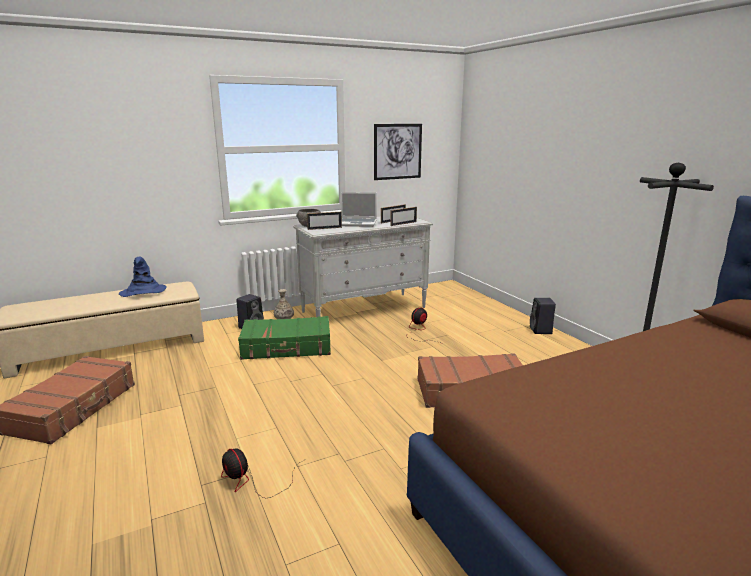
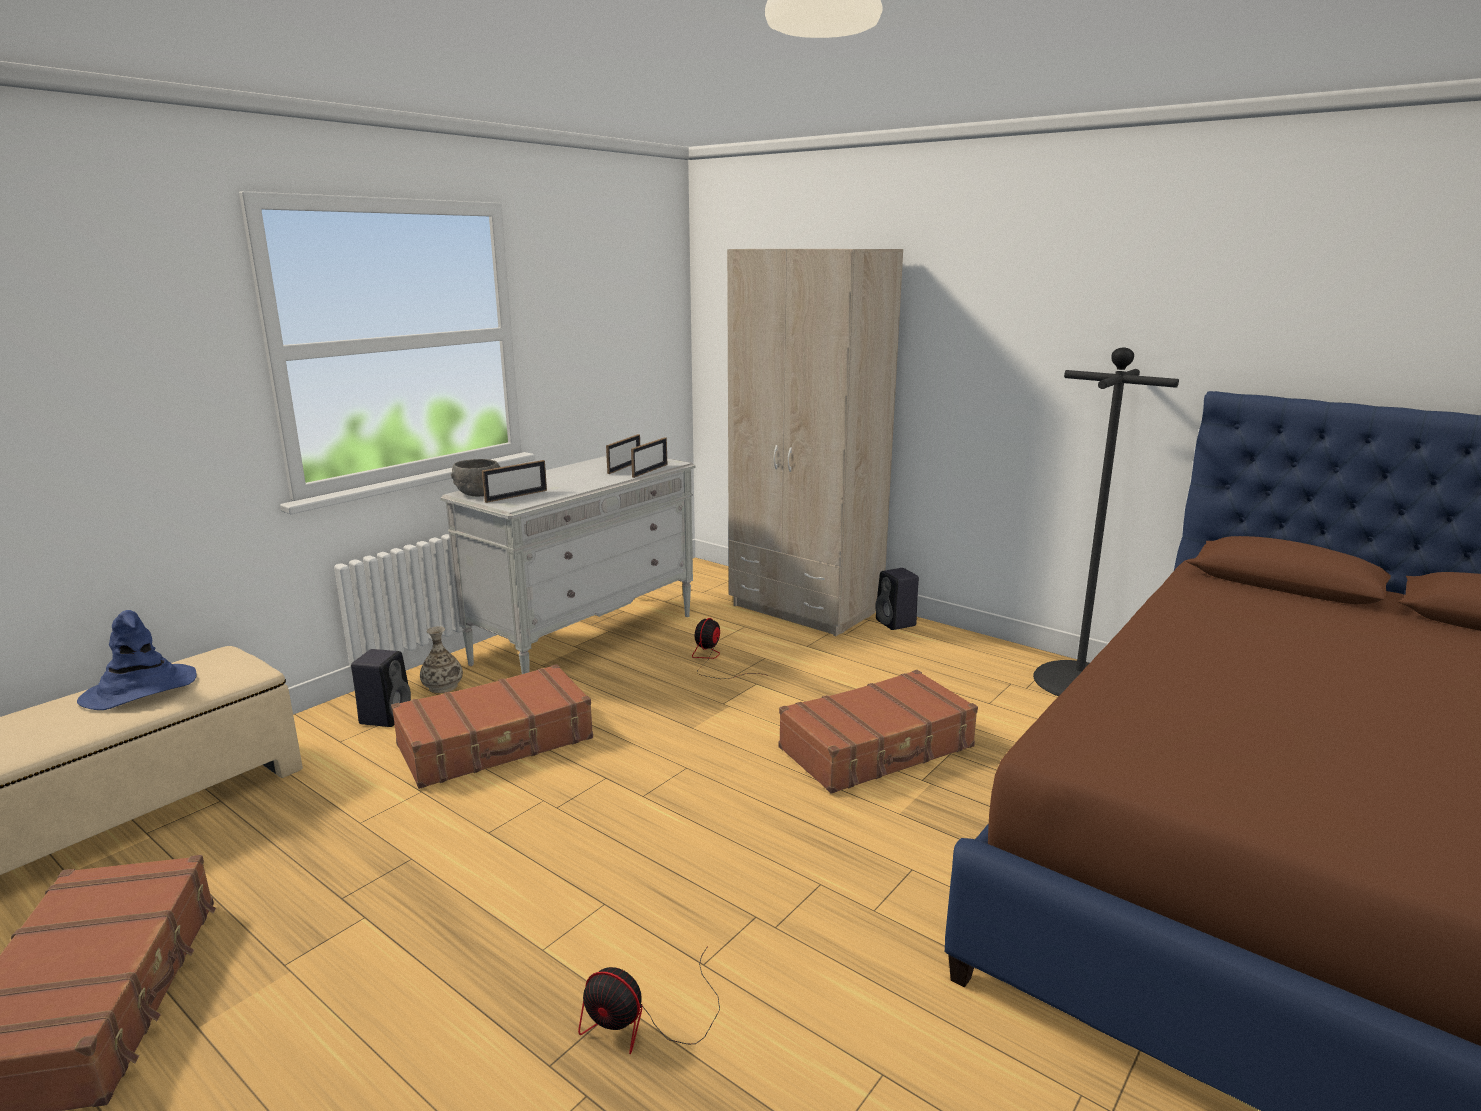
camera: 25 degrees left, 0 degrees up
(287, 347) = (496, 743): green suitcase -> brown suitcase
(358, 223) = (566, 479): laptop -> none
(397, 151) = (599, 337): picture -> none
(492, 314) = (806, 609): none -> beige wardrobe

